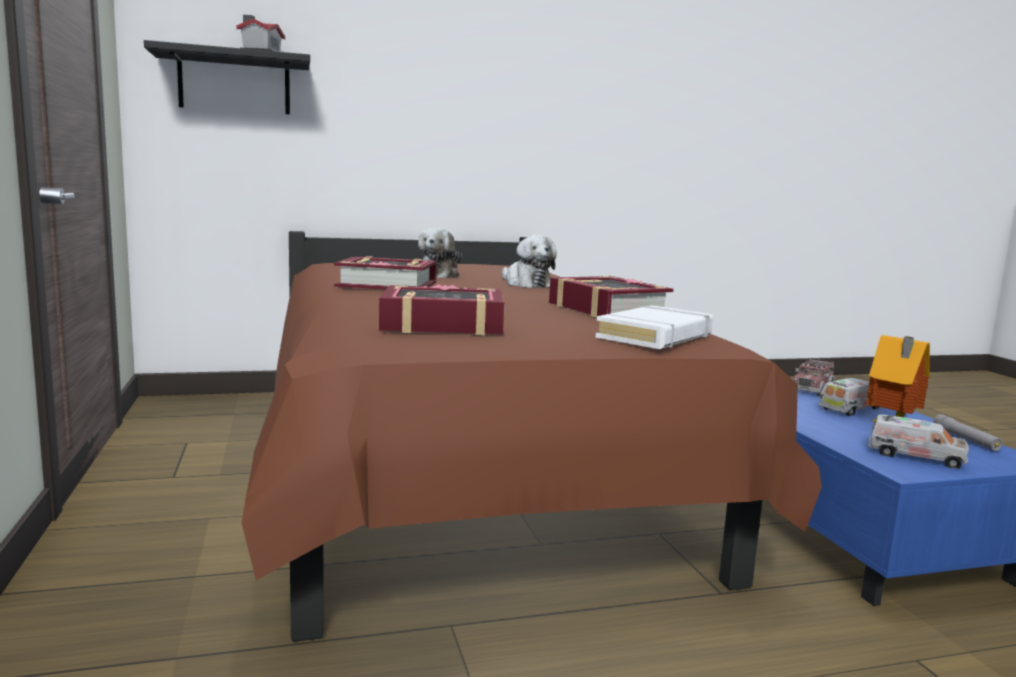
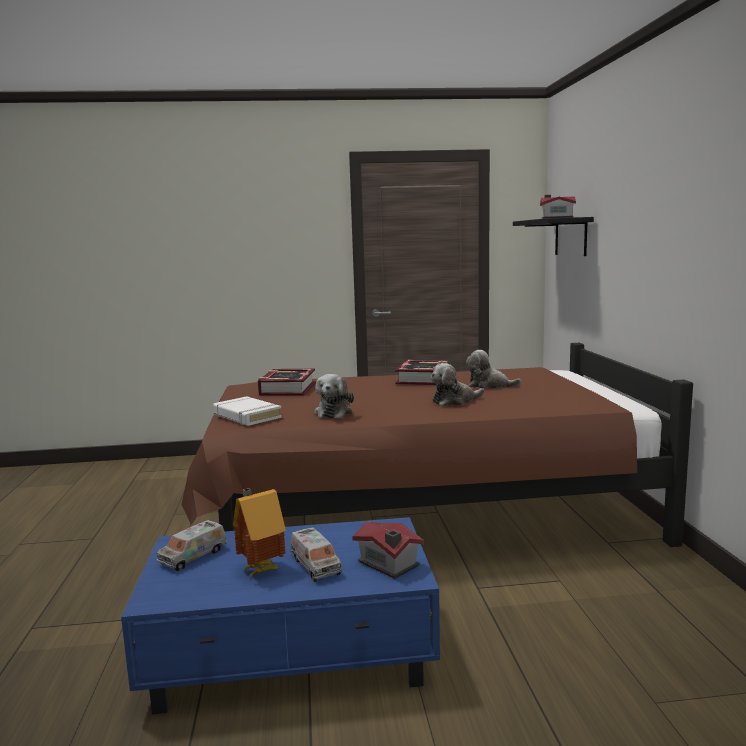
camera: 100 degrees right, 0 degrees up
(606, 309) = (334, 412): book -> plush toy
(811, 388) = (388, 565): toy truck -> toy house
(966, 440) = (210, 594): grey flashlight -> none

